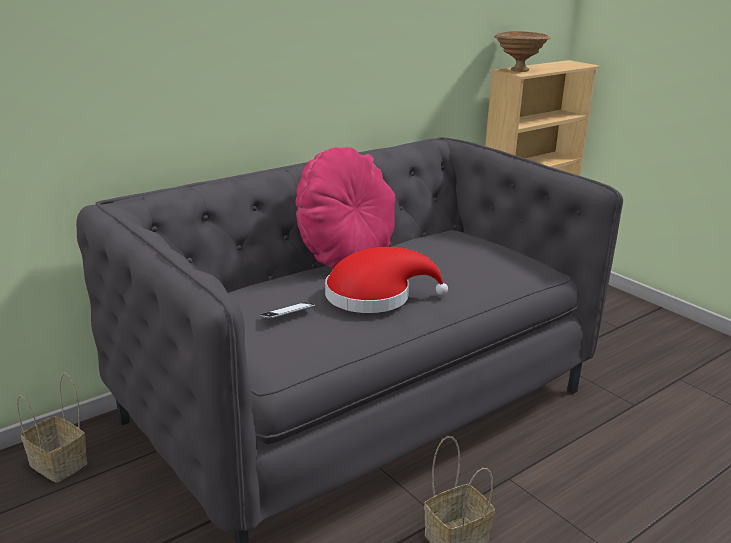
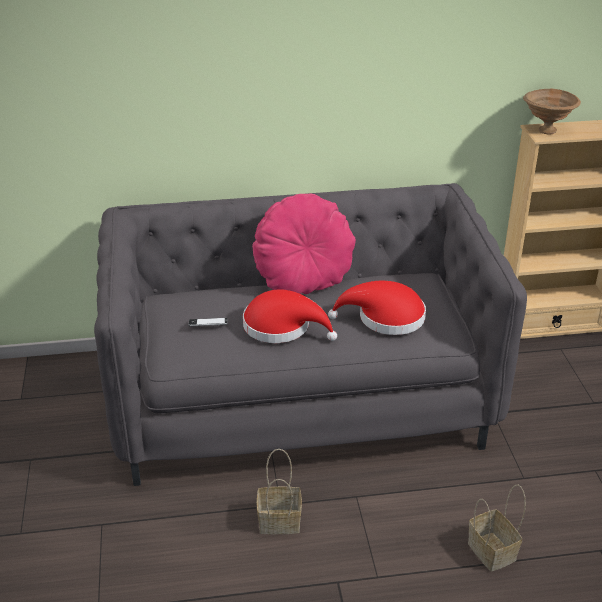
camera: 30 degrees right, 10 degrees up
(60, 464) = (77, 377): basket -> basket (493, 552)
(469, 265) = (385, 318): none -> red hat

